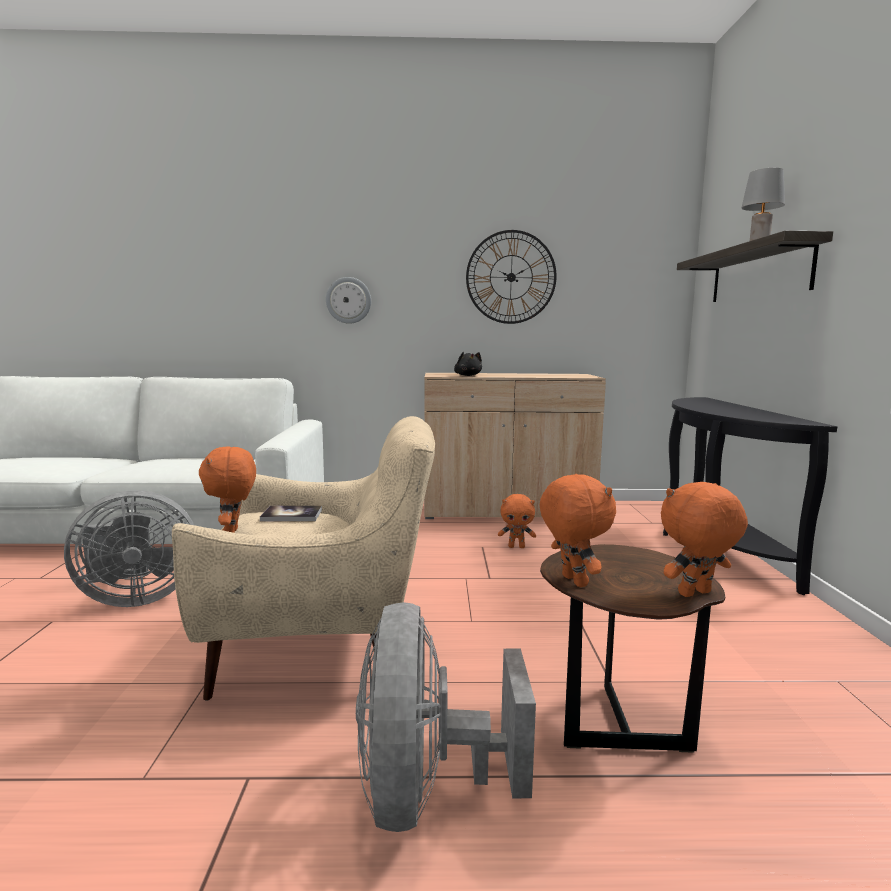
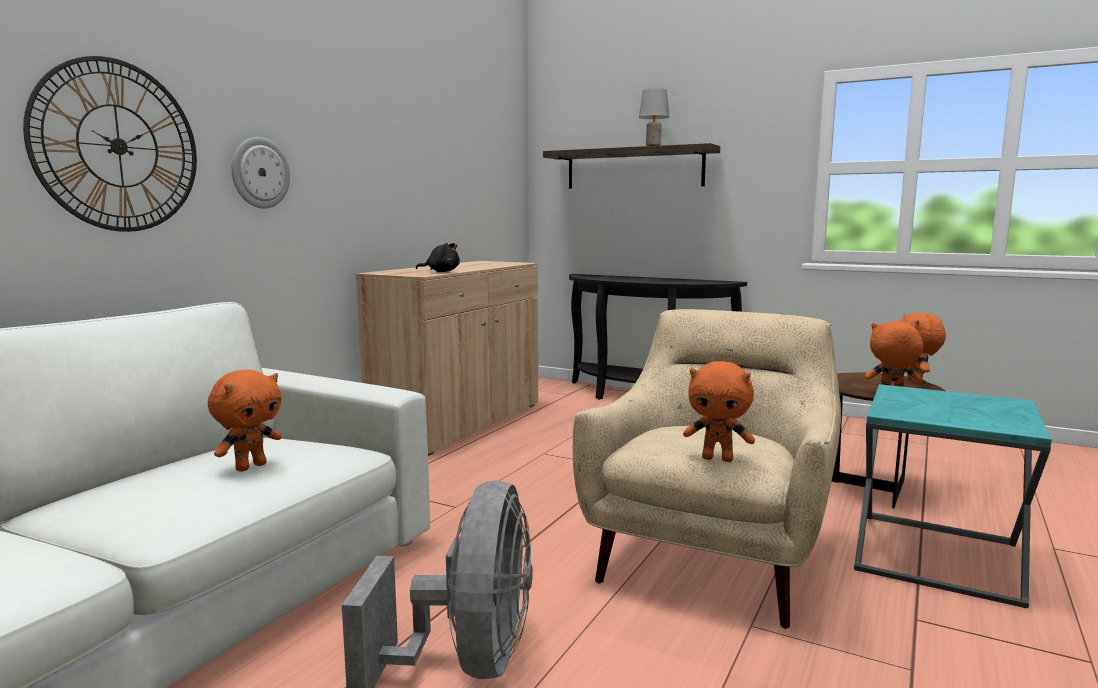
camera: 60 degrees left, 0 degrees up
(292, 515) = (673, 434): book -> none
(427, 792) = (937, 557): grey fan -> turquoise side table
(511, 277) = (418, 153): wall clock -> wall clock (118, 146)
(516, 547) = (561, 443): orange plush toy -> orange plush toy (250, 466)

